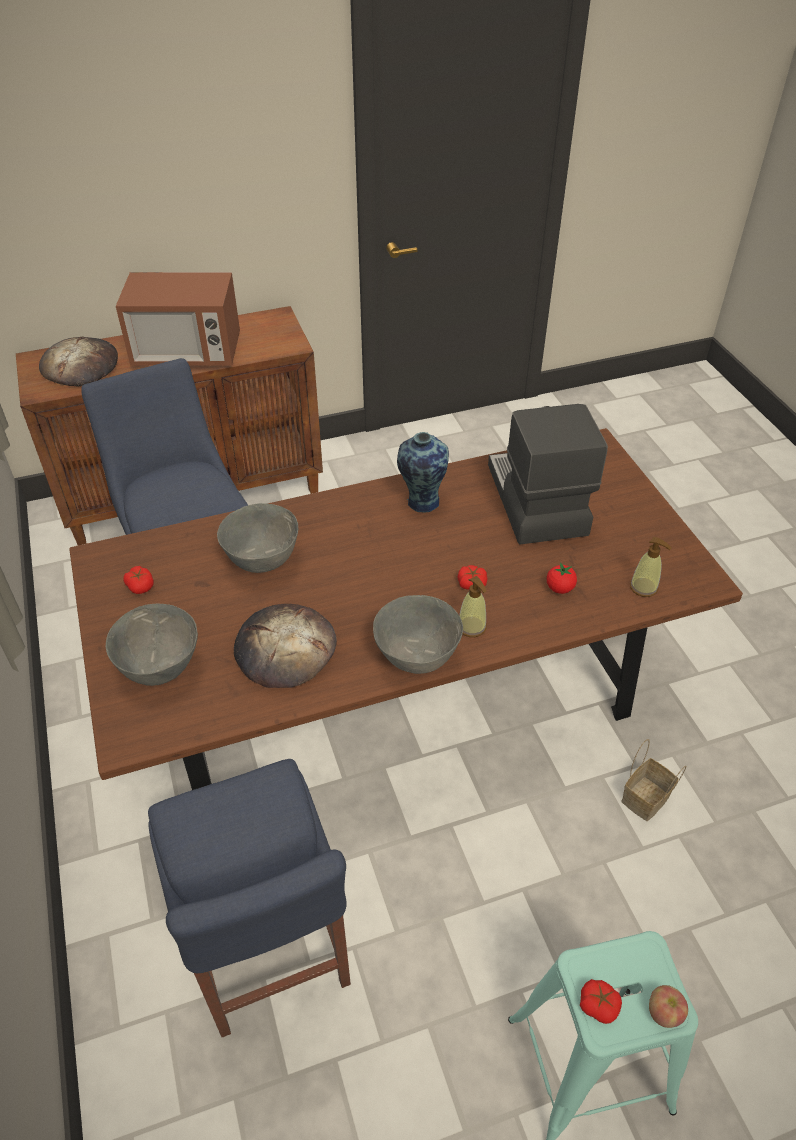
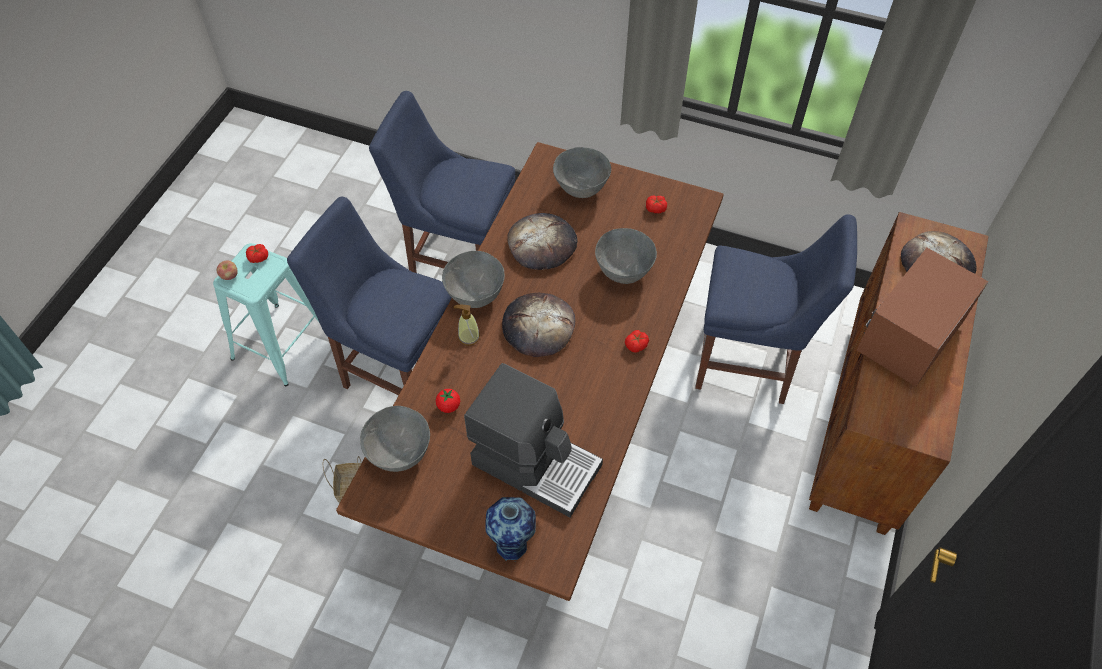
camera: 130 degrees right, 10 degrees up
(399, 583) = (538, 326): none -> bread
(421, 502) = (600, 391): vase -> vase (512, 544)
(471, 583) = (500, 362): tomato -> tomato (636, 345)
(484, 880) = (397, 370): none -> blue chair
(644, 587) = (400, 454): soap dispenser -> grey bowl

